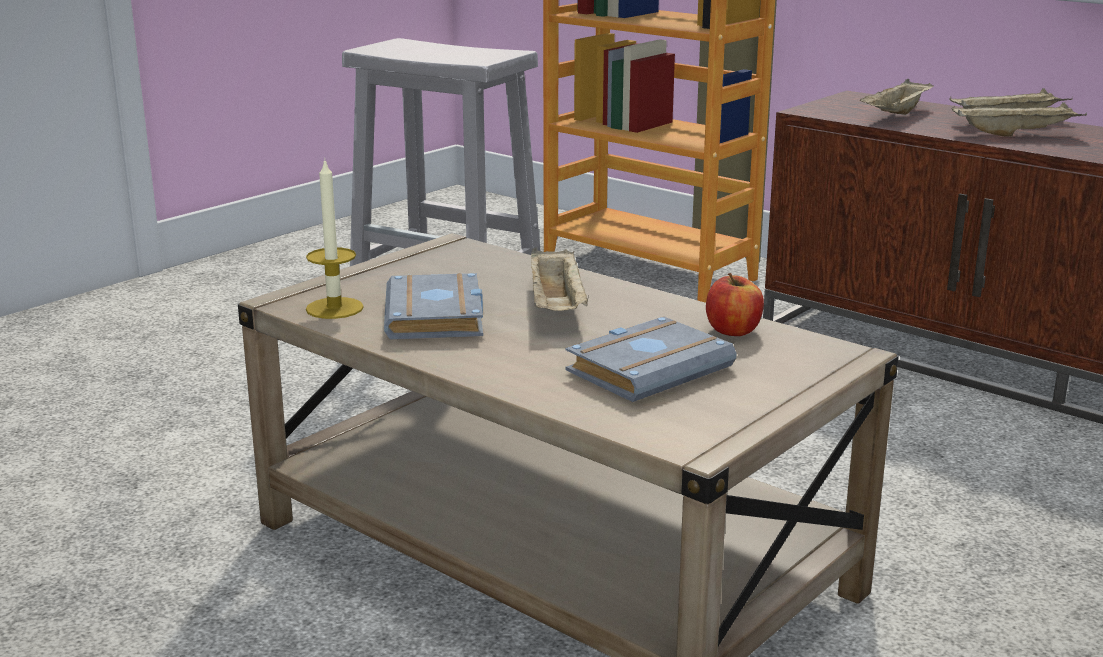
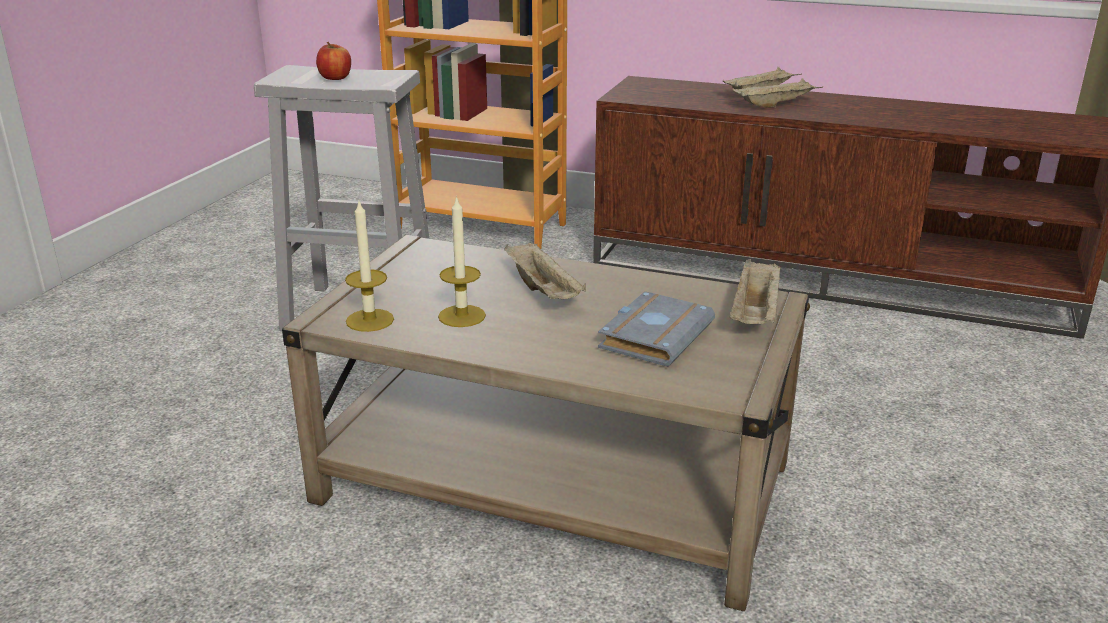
camera: 20 degrees left, 5 degrees up
(438, 318) = (462, 316): grey book -> candle
(733, 331) = (686, 292): apple -> apple (335, 78)
(896, 115) = (683, 95): beige tray -> beige tray (755, 314)

